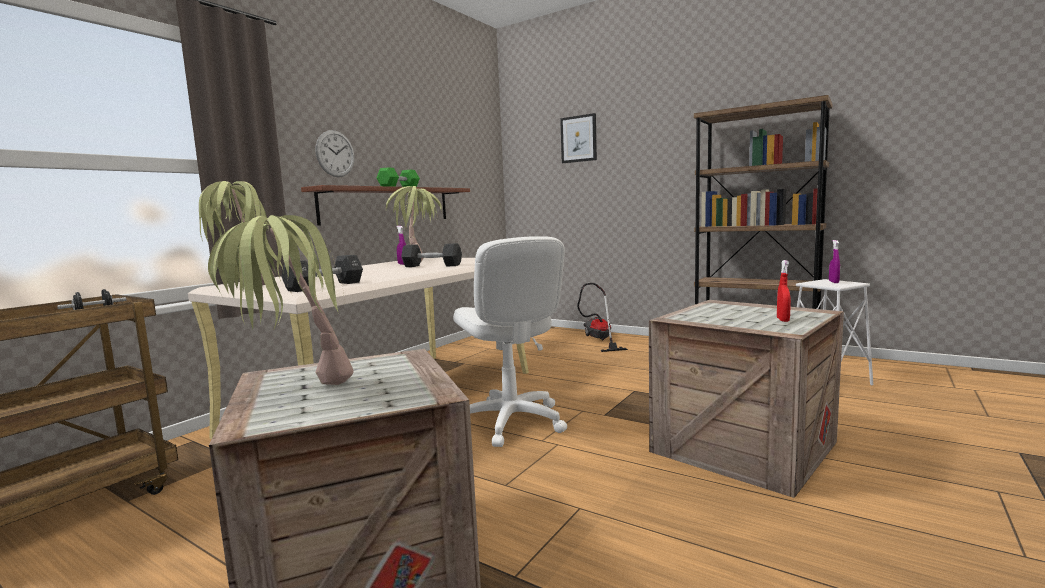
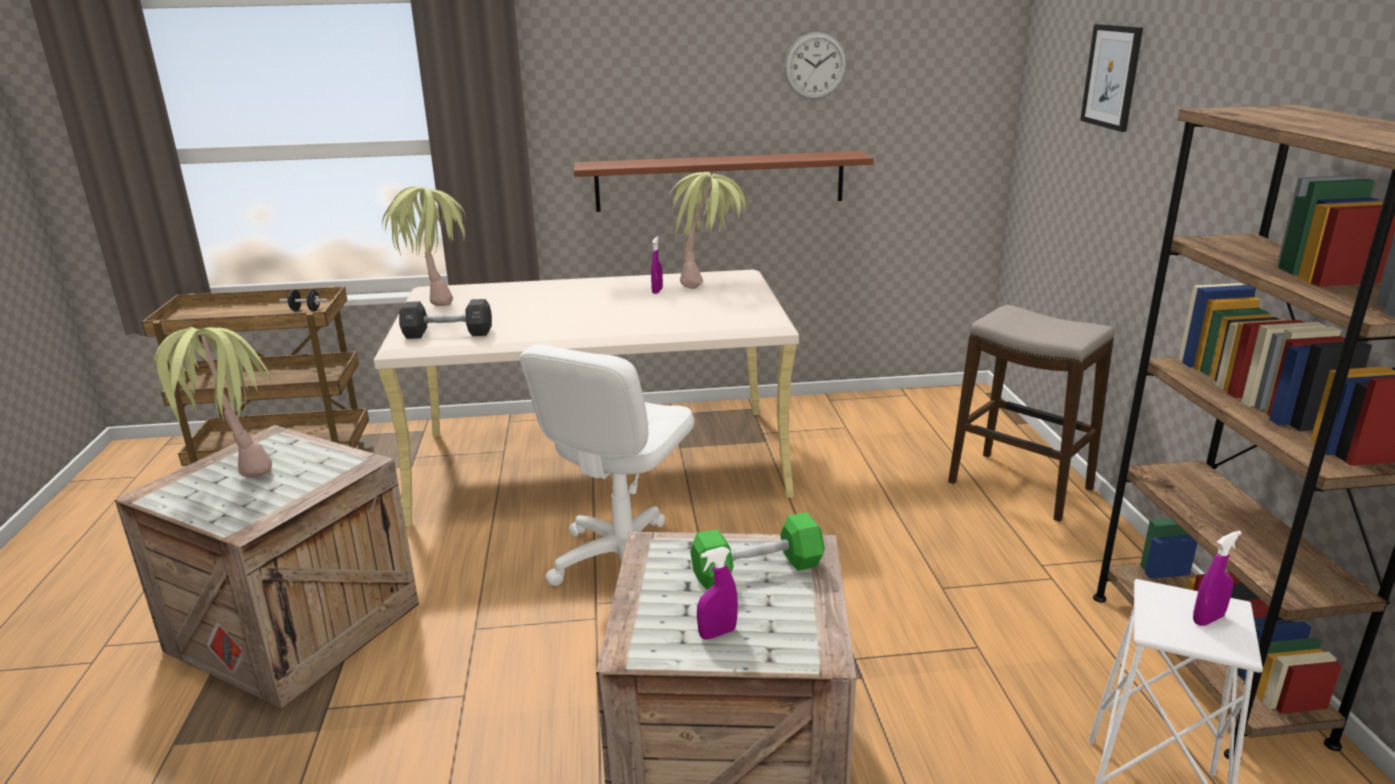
camera: 50 degrees right, 15 degrees up
(335, 153) = (631, 112): wall clock -> wall clock (815, 66)
(399, 187) = (728, 159): green dumbbell -> green dumbbell (757, 570)
(432, 266) = (654, 312): black dumbbell -> none
(599, 340) = (1019, 486): vacuum cleaner -> stool
(783, 320) = (717, 633): red spray bottle -> purple spray bottle

